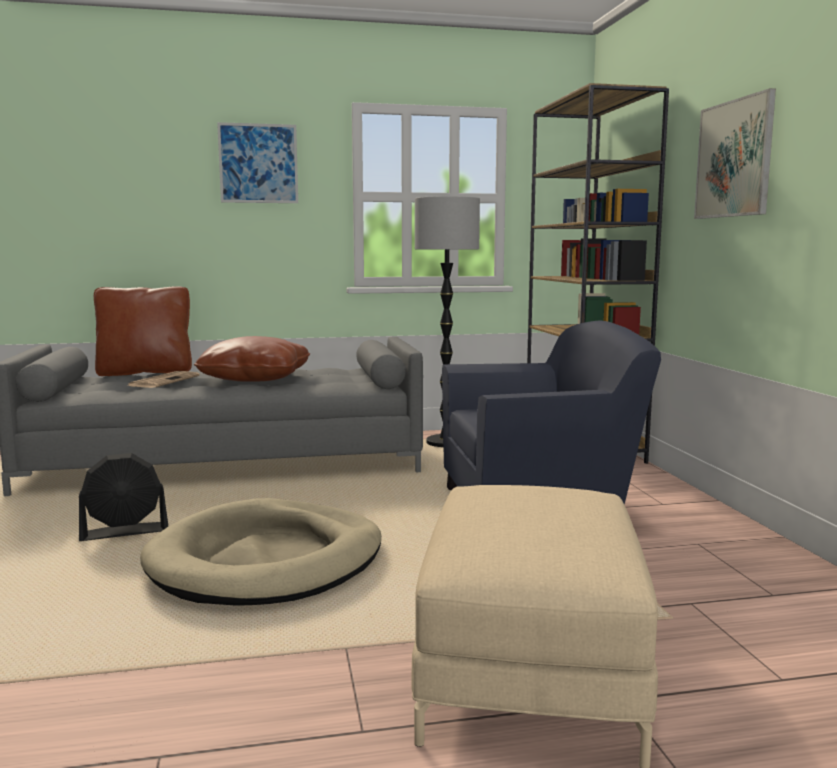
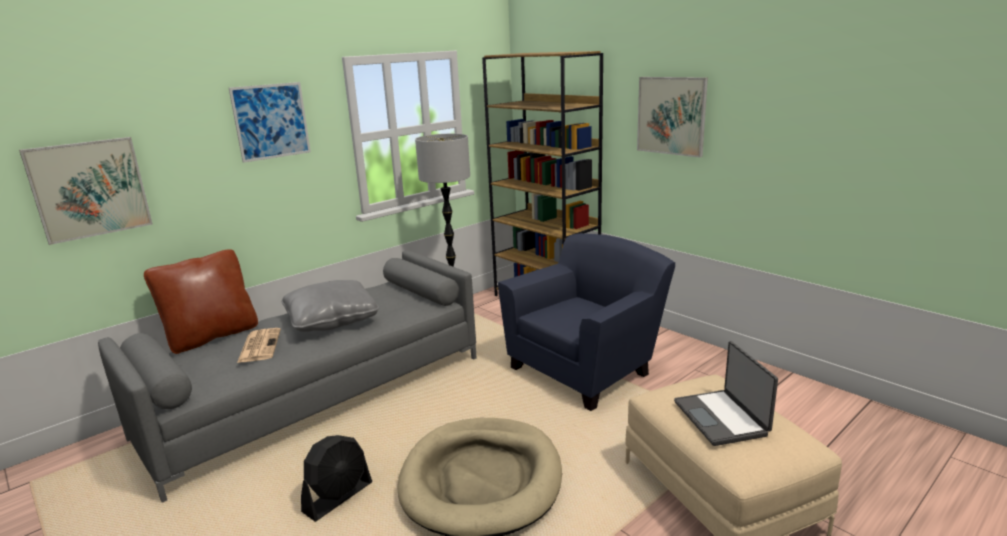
camera: 30 degrees left, 10 degrees up
(70, 203) = (89, 189): none -> picture
(255, 379) = (331, 320): brown pillow -> grey pillow
(519, 515) = (722, 418): none -> laptop

